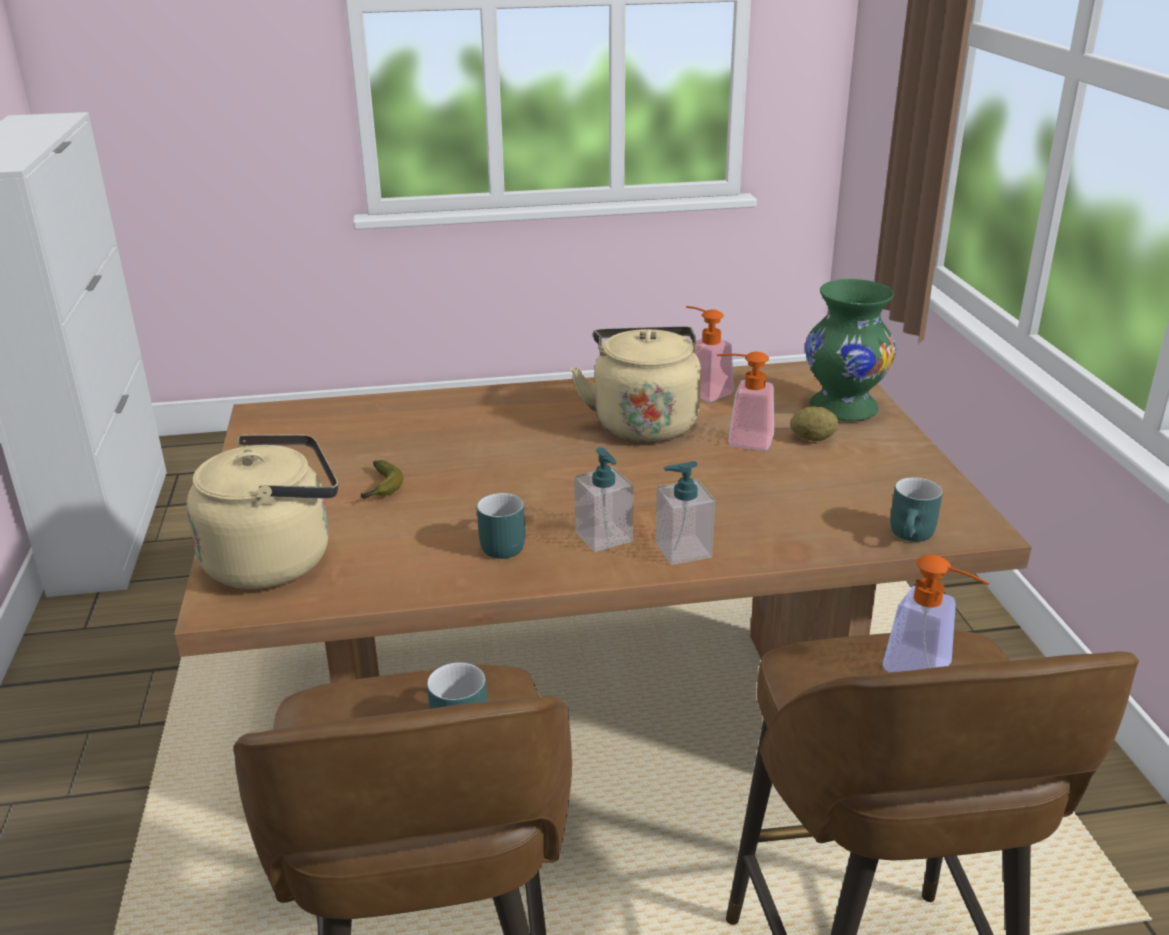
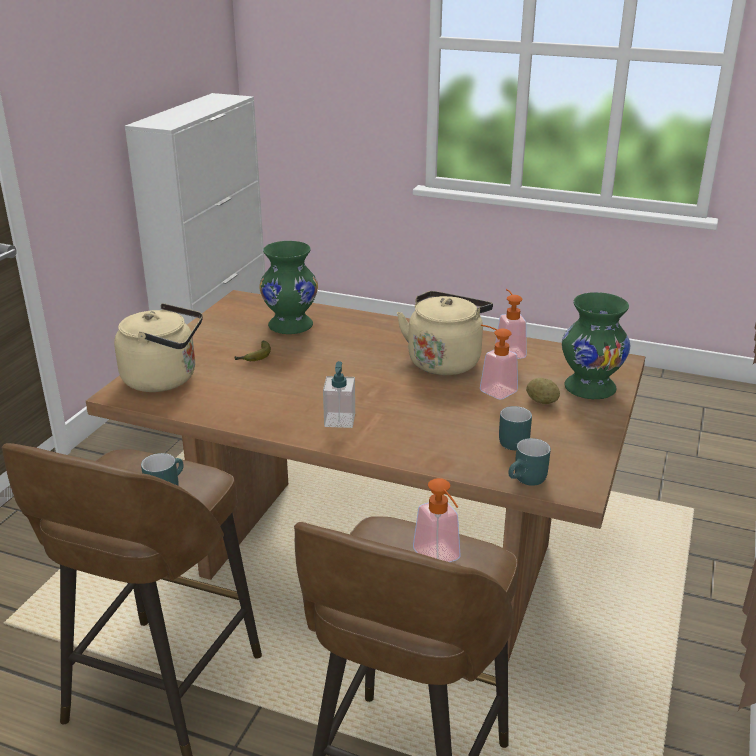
camera: 30 degrees right, 0 degrees up
(382, 432) = (290, 325): none -> green vase
(500, 544) = (280, 406): turquoise mug -> turquoise mug (514, 440)
(683, 550) = (374, 442): soap dispenser -> none

